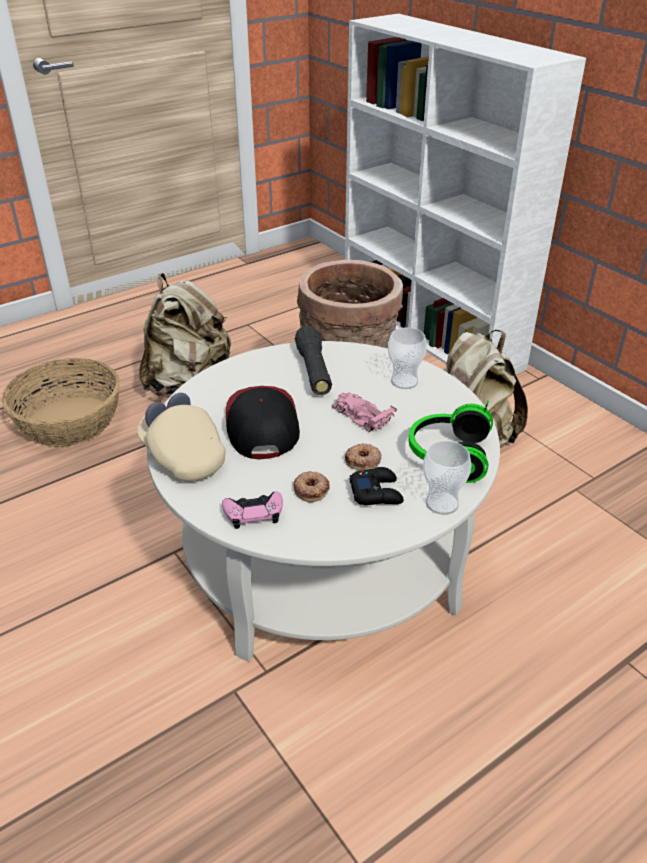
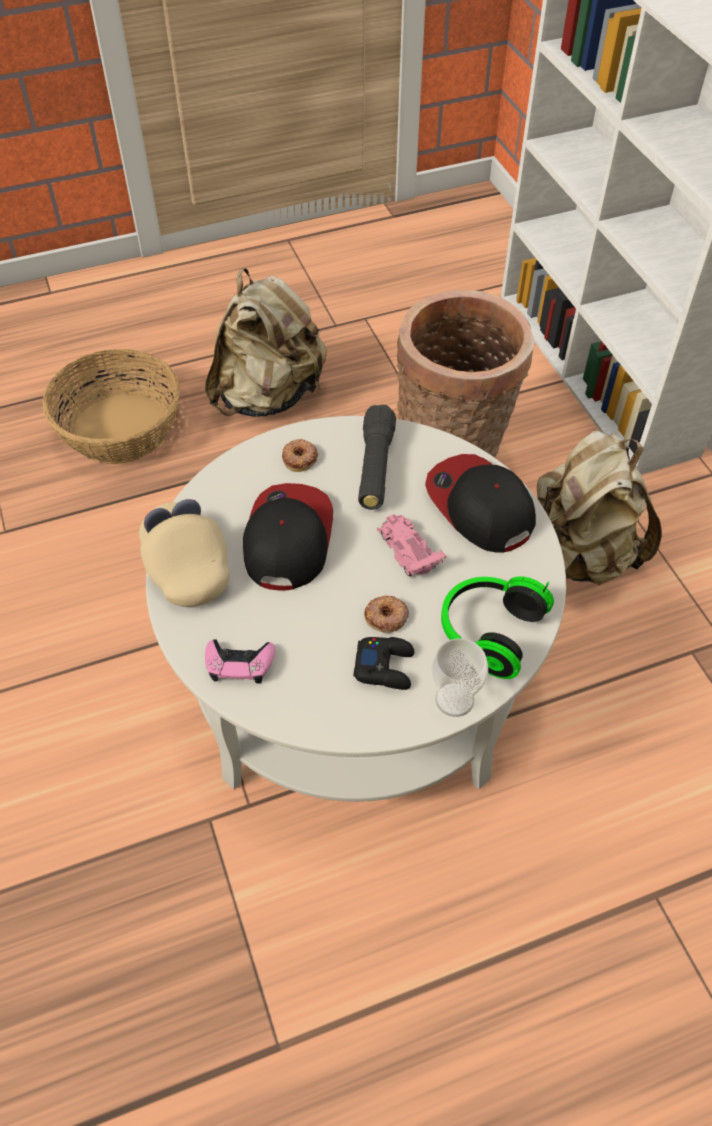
camera: 15 degrees right, 15 degrees up
(311, 489) = (313, 645): donut -> donut (300, 458)
(404, 381) = (479, 506): cup -> cap

